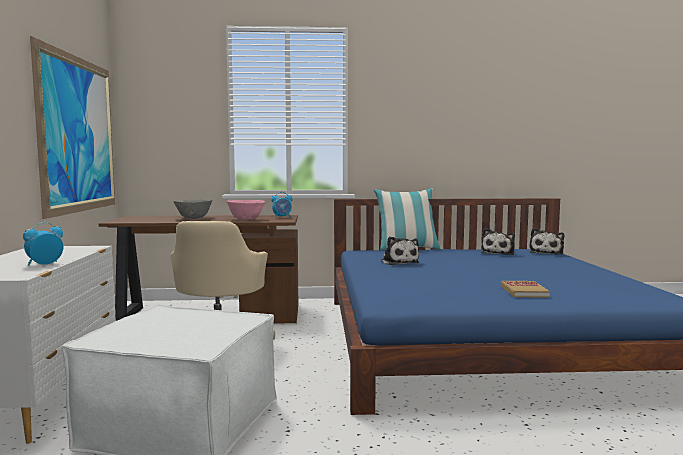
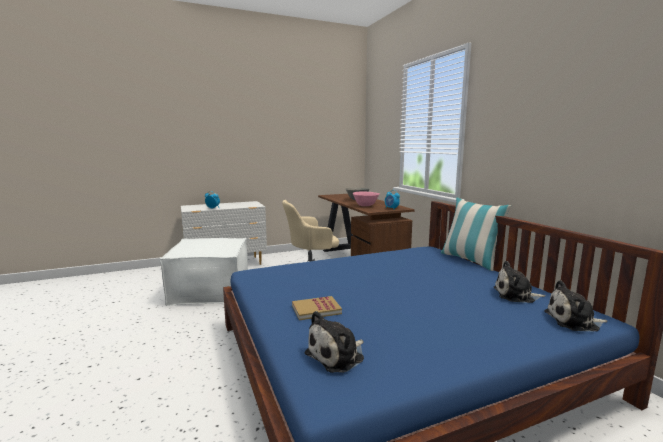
camera: 70 degrees right, 5 degrees up
(79, 134) = (315, 147): picture -> none
(399, 262) = (396, 263): plush toy -> plush toy (337, 356)

